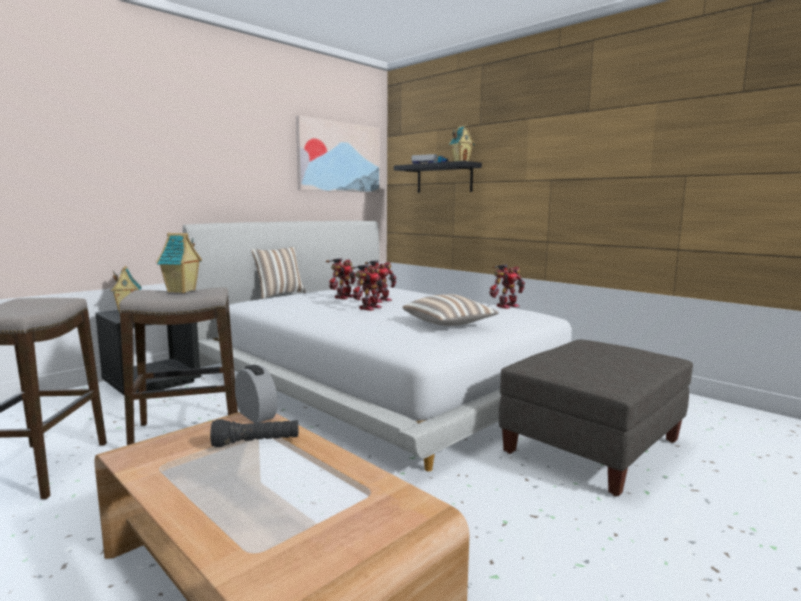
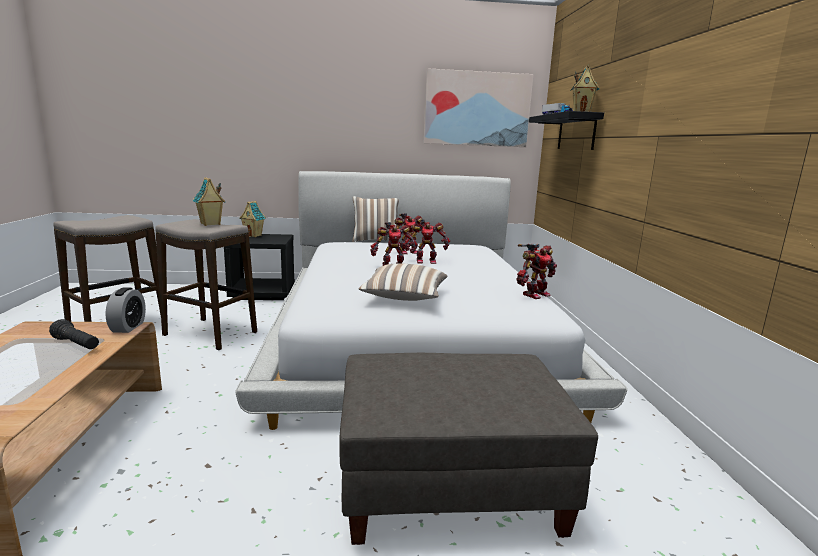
camera: 40 degrees right, 5 degrees up
(506, 306) = (534, 294): toy robot -> toy robot turned 45 degrees counterclockwise

